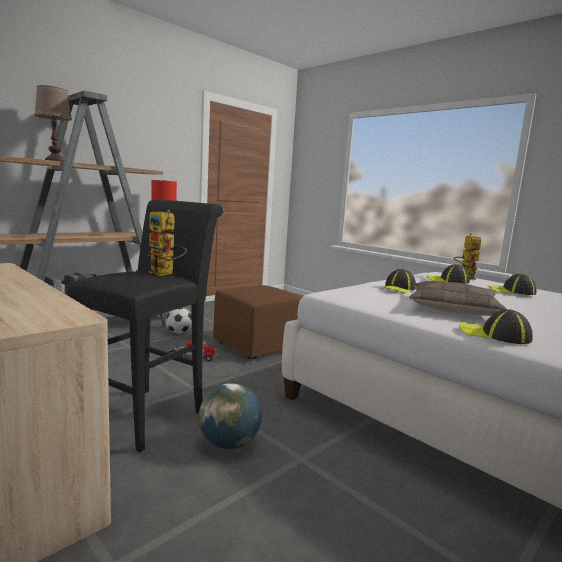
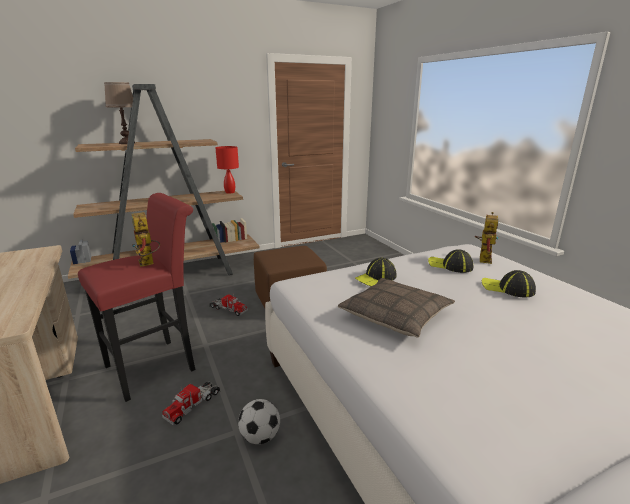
camera: 20 degrees right, 10 degrees up
(150, 413) = (157, 365): black stool -> red stool
(179, 332) = (235, 282): football -> football (260, 436)
(229, 443) = (193, 405): globe -> toy truck
(494, 335) = (382, 366): cap -> none

